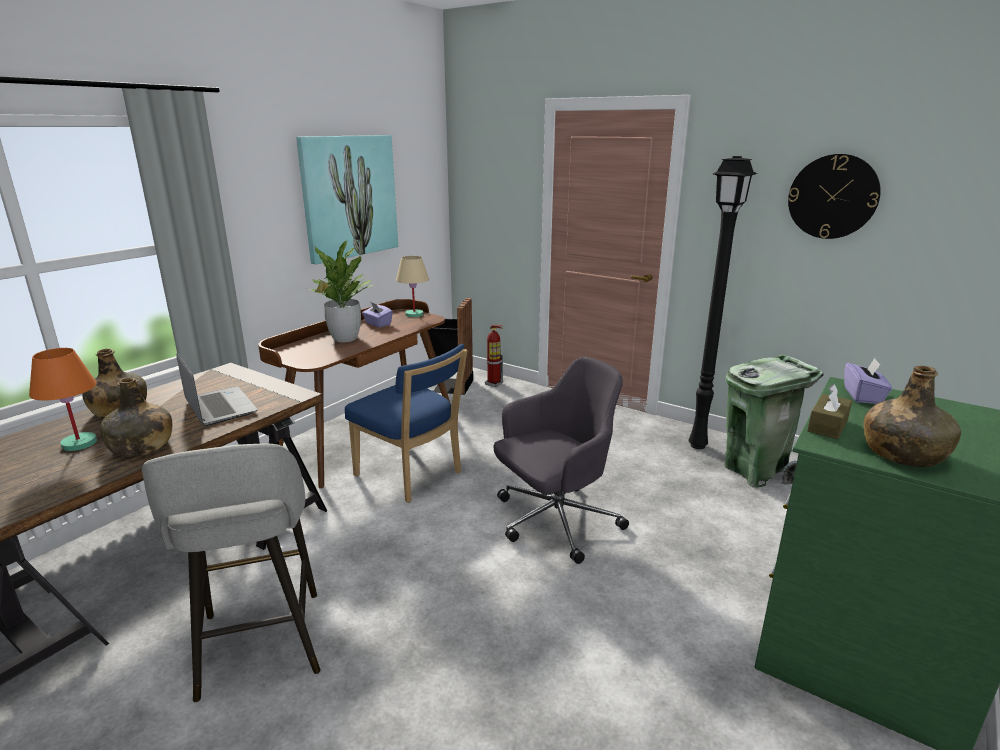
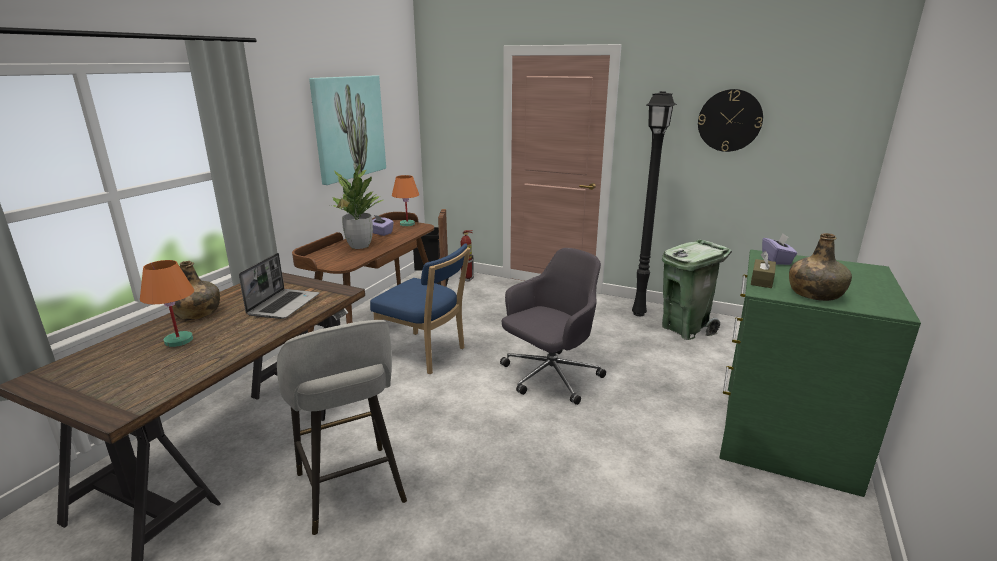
camera: 10 degrees left, 0 degrees up
(141, 447) = (236, 339): green bottle -> none
(219, 407) = (284, 304): laptop -> laptop turned 60 degrees clockwise
(415, 314) = (407, 224): beige table lamp -> orange table lamp

